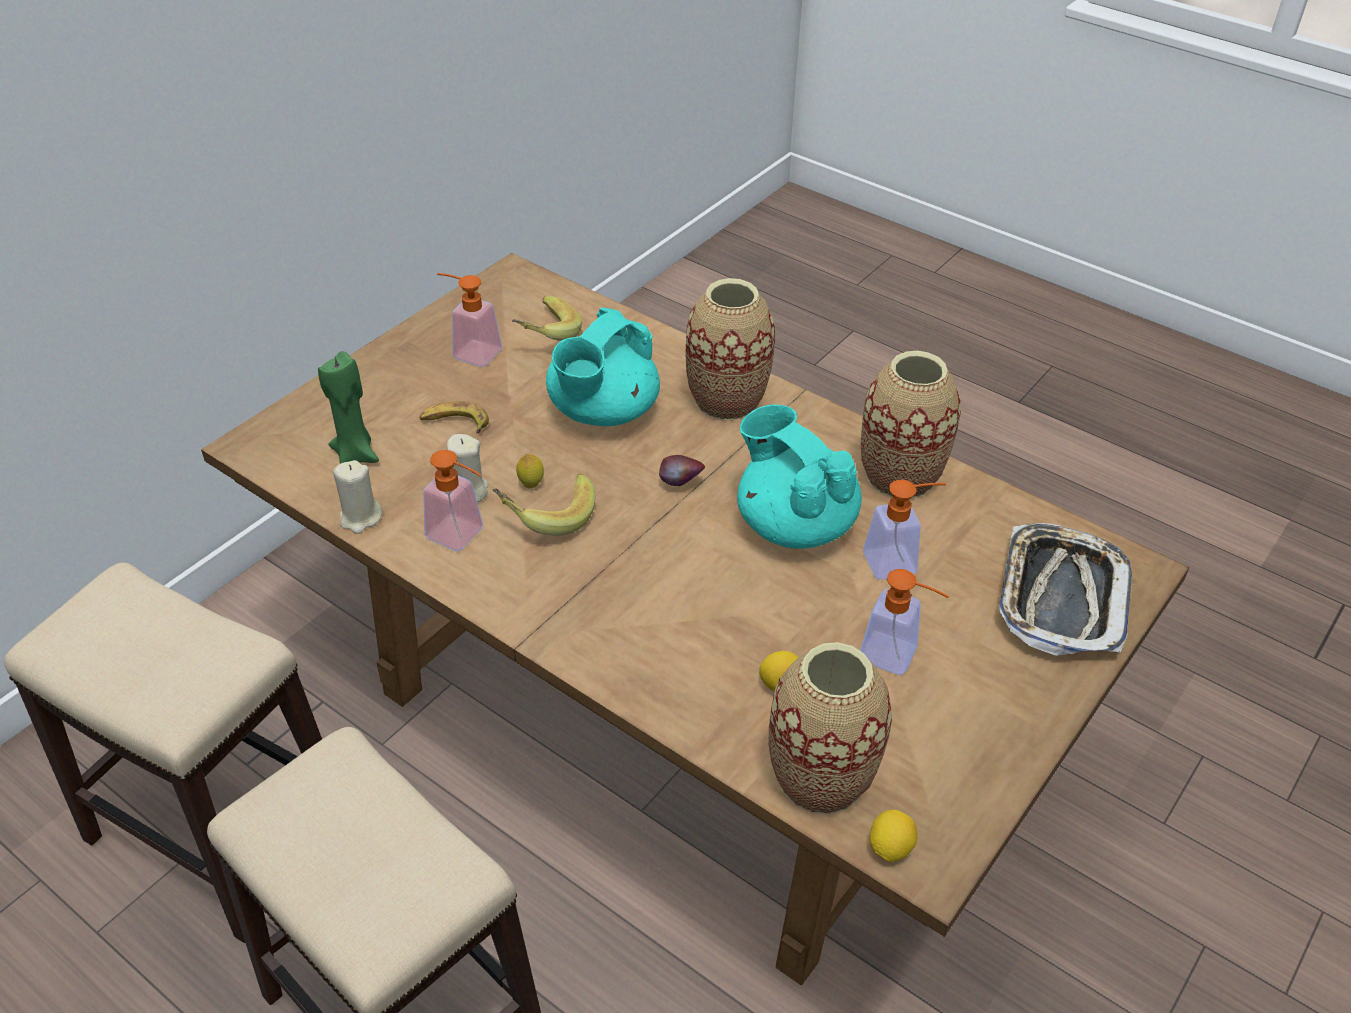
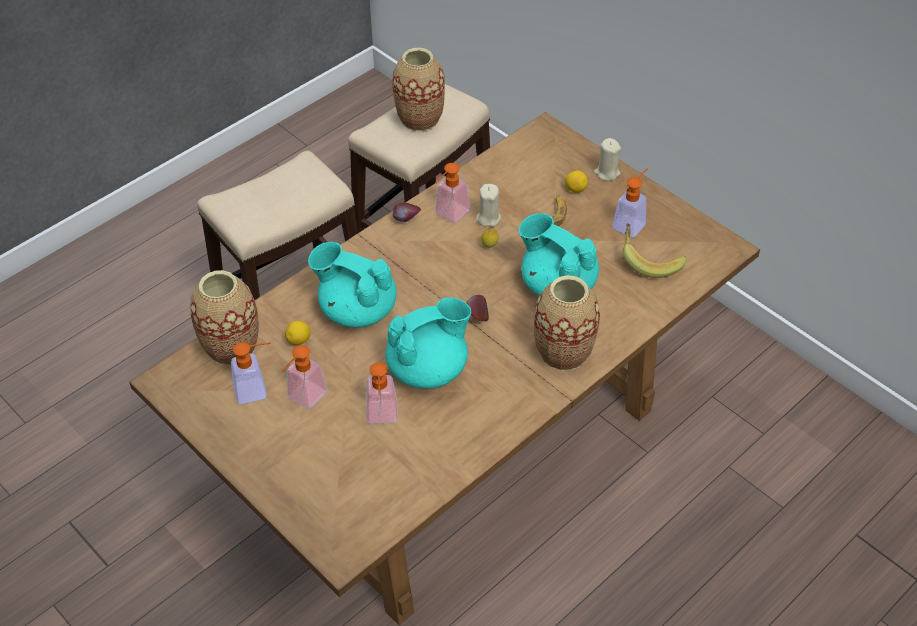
camera: 100 degrees right, 5 degrees up
(356, 454) = (530, 172): green candle -> none
(360, 518) = (473, 174): beige candle -> beige candle (607, 173)
(478, 587) = (406, 220): none -> apple
(547, 515) = (460, 252): banana -> none
(695, 621) = (357, 310): none -> turquoise teapot
(890, 848) = (179, 367): lemon -> lemon (575, 189)
(900, 475) = (465, 437): vase -> vase (420, 119)
(900, 721) = (257, 390): none -> soap dispenser
(1060, 597) = (329, 499): tray -> none

